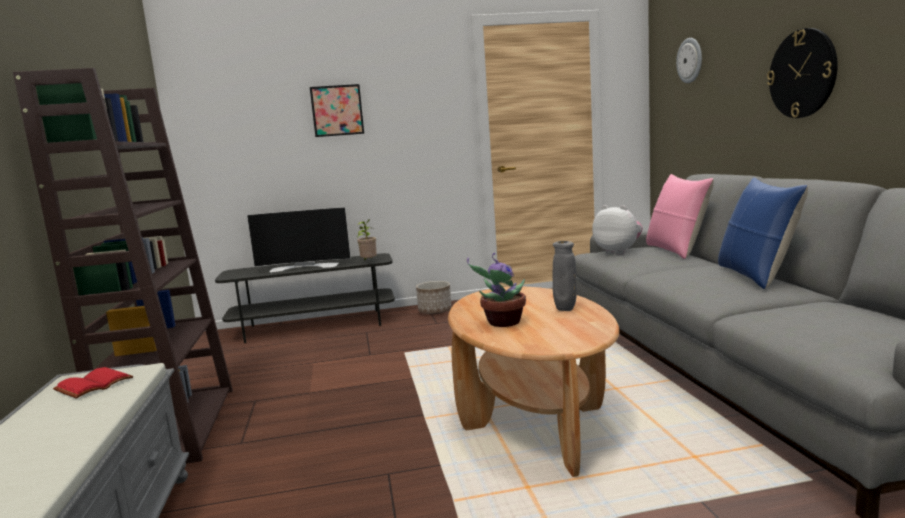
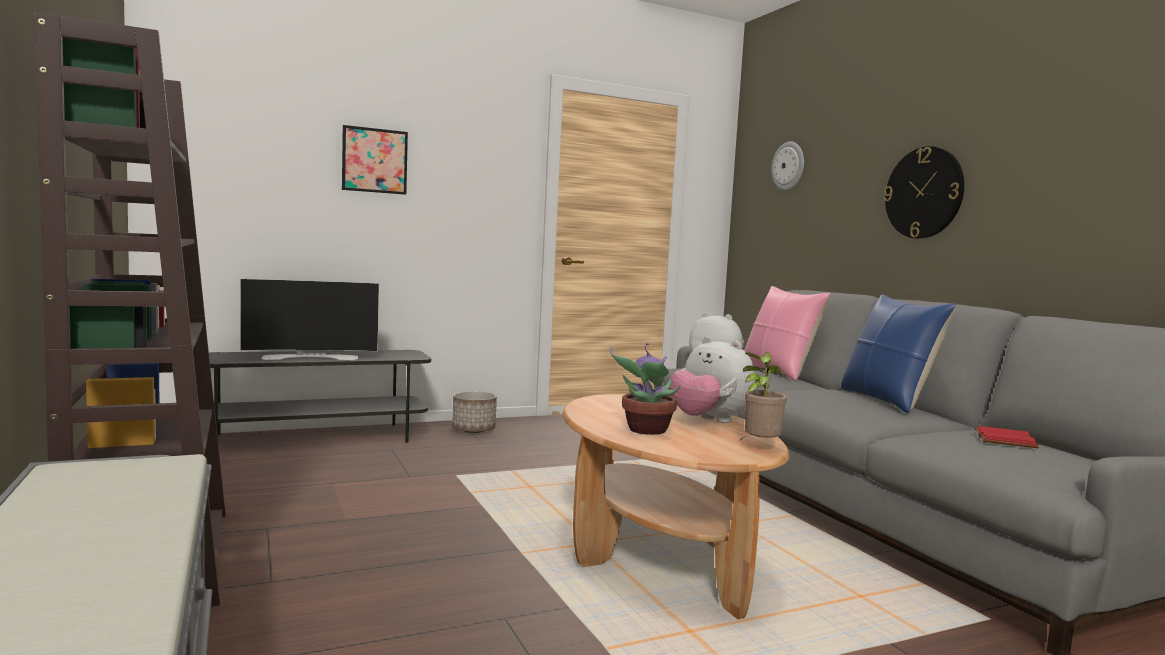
camera: 15 degrees left, 5 degrees down
(94, 385) = (112, 478): red book -> red book (1007, 440)
(368, 262) = (401, 358): potted plant -> potted plant (759, 446)
(565, 310) = (709, 421): grey vase -> plush toy

